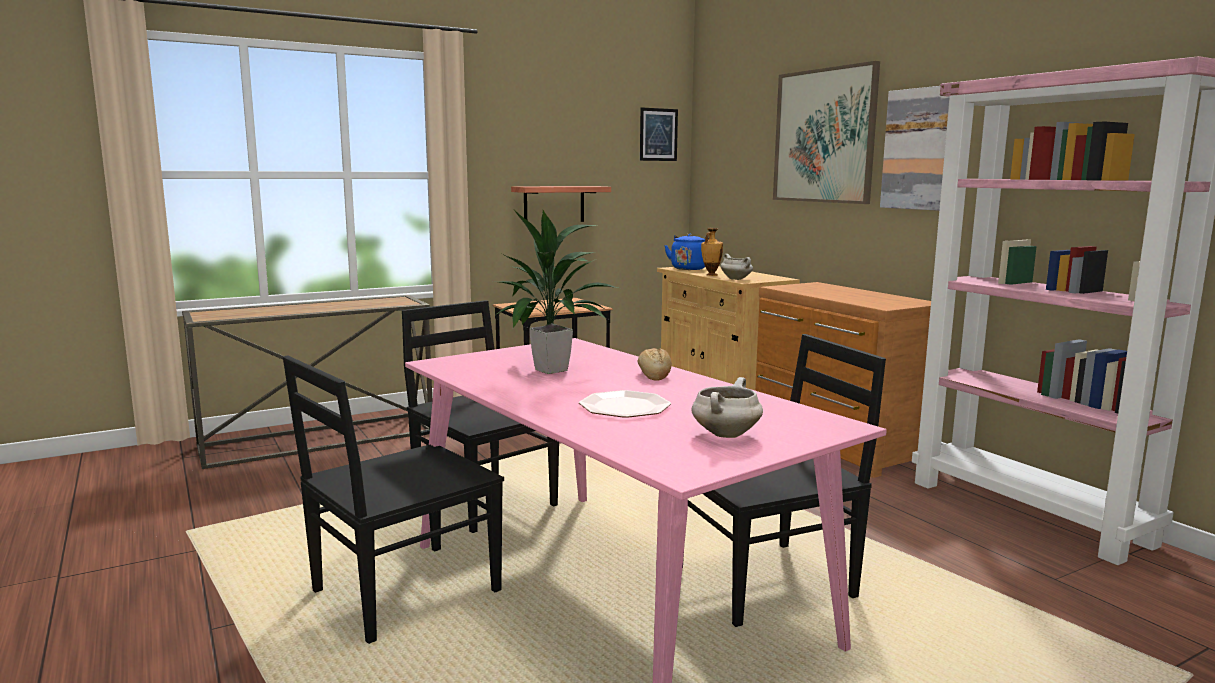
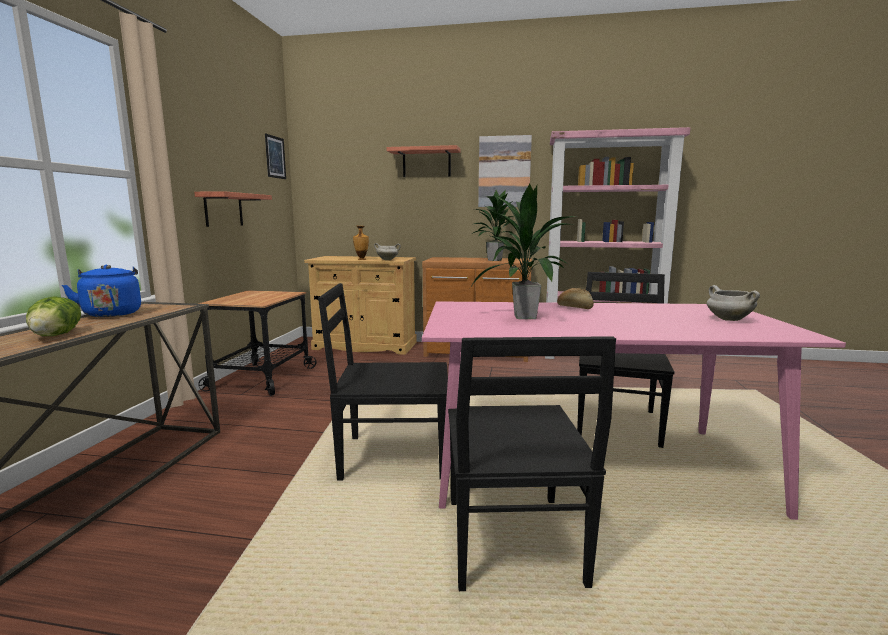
camera: 50 degrees left, 0 degrees up
(287, 311) = (57, 335): none -> lettuce
(624, 407) = (648, 322): plate -> none
(689, 268) = (327, 258): blue kettle -> blue kettle (112, 313)
(824, 136) = (426, 163): picture -> shelf
(860, 298) = (494, 260): none -> potted plant

